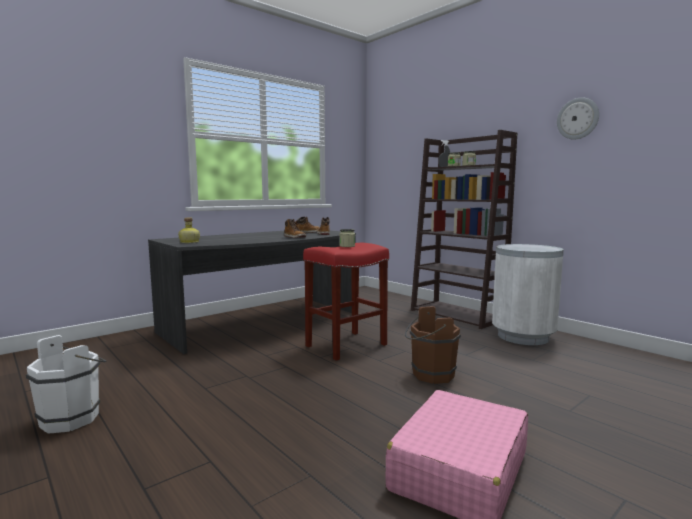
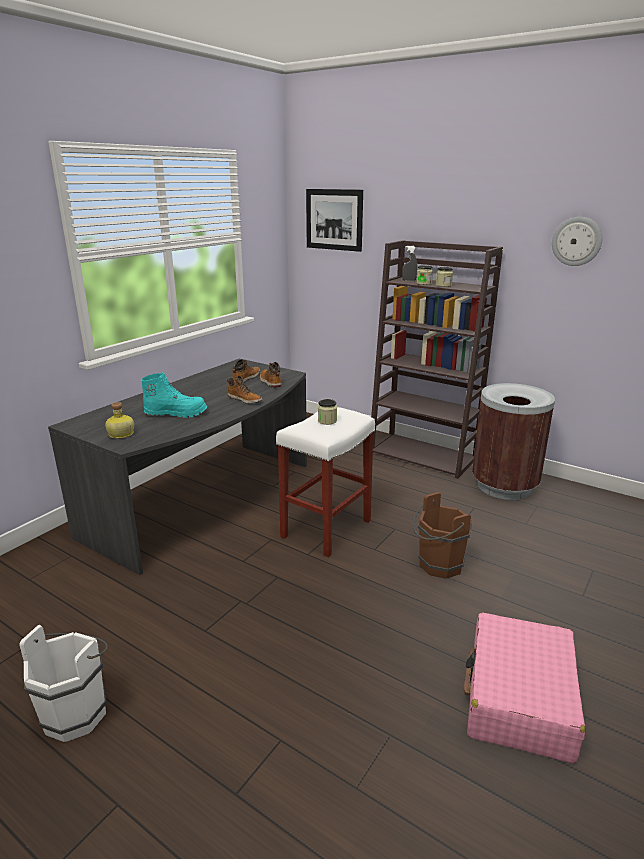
camera: 15 degrees left, 15 degrees up
(238, 239) = (176, 413): none -> turquoise boot
(345, 346) = (326, 529): red stool -> white stool
(396, 134) = (334, 219): none -> picture
(523, 336) = (504, 486): white trash can -> brown trash can

